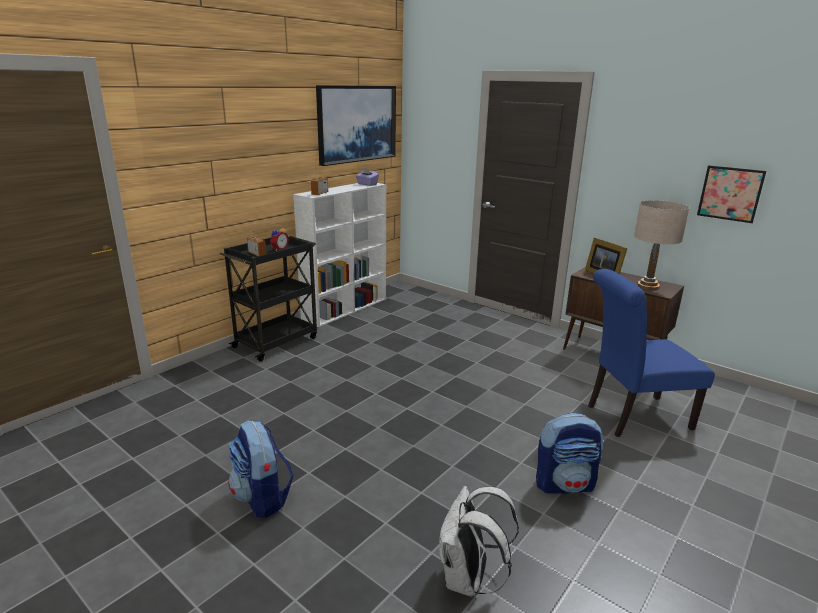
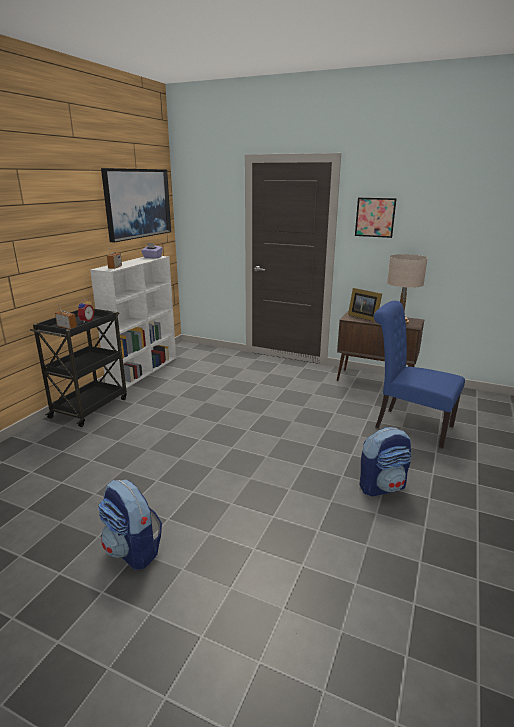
camera: 15 degrees left, 0 degrees up
(468, 579) = (341, 580): white backpack -> none
(632, 417) = (408, 425): blue chair -> blue chair turned 60 degrees clockwise
(730, 193) = (453, 245): picture -> picture (375, 217)

